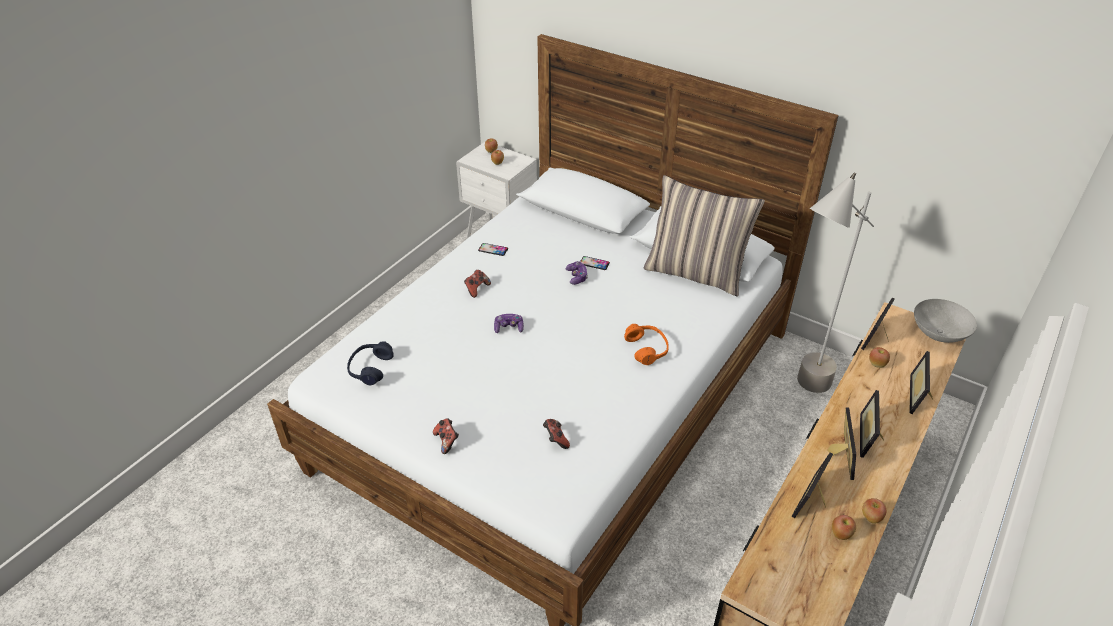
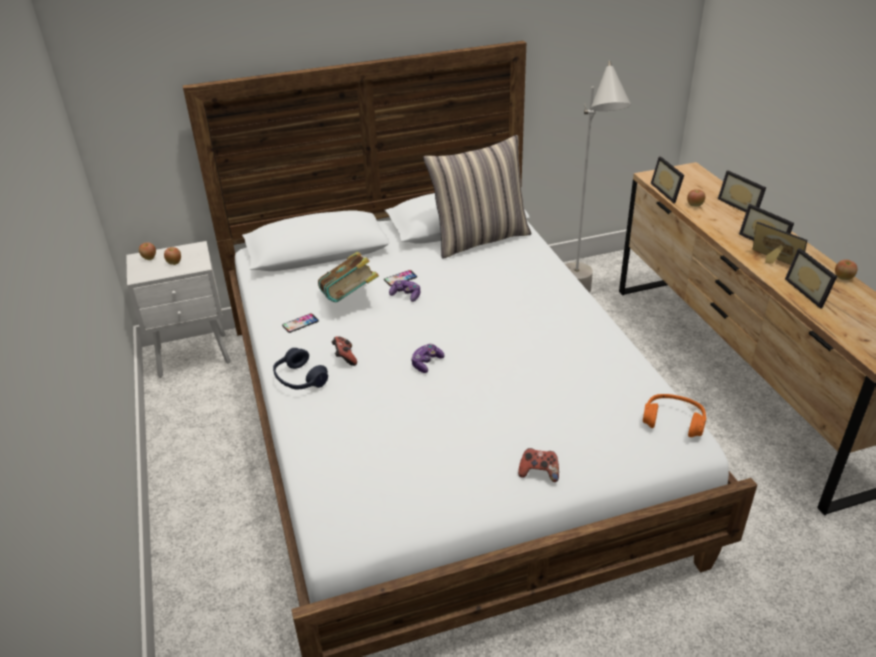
camera: 50 degrees left, 5 degrees down
(370, 368) = (376, 482): blue headphones -> blue headphones (300, 379)
(543, 255) = (350, 299): none -> book
(555, 439) = (601, 402): game controller -> none
(647, 349) = (542, 303): orange headphones -> orange headphones (673, 421)
(841, 534) = (851, 297): apple -> none
(938, 333) = (687, 171): grey bowl -> none

